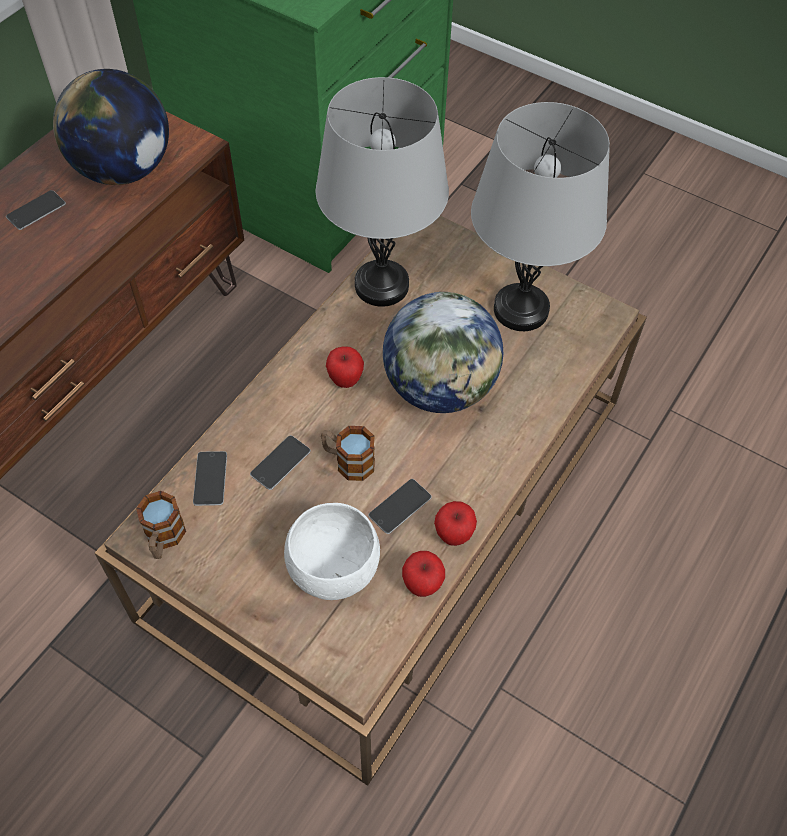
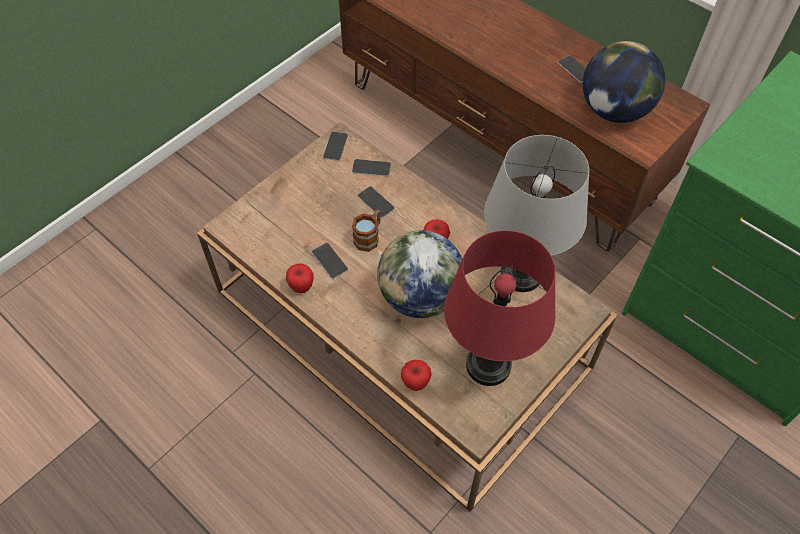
camera: 100 degrees right, 0 degrees up
(164, 539) = (335, 146): mug -> phone
(335, 571) = (294, 222): white bowl -> none
(422, 585) = (272, 265): apple -> apple (415, 383)
(520, 309) = (488, 365): grey table lamp -> red table lamp

